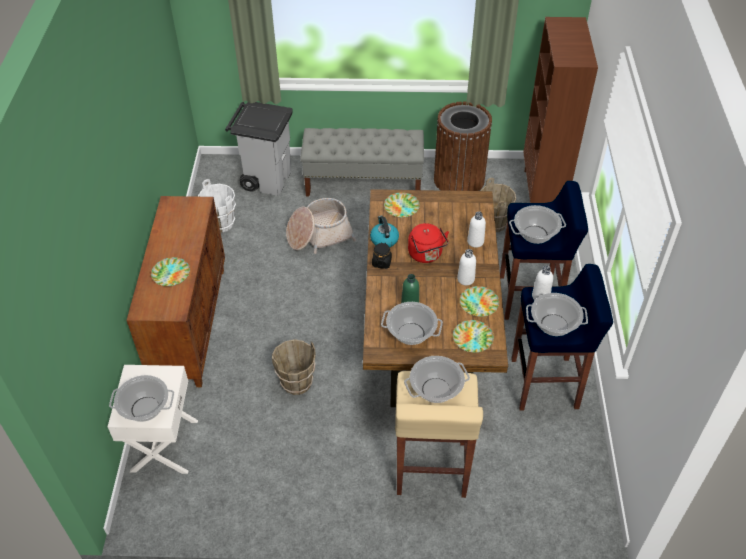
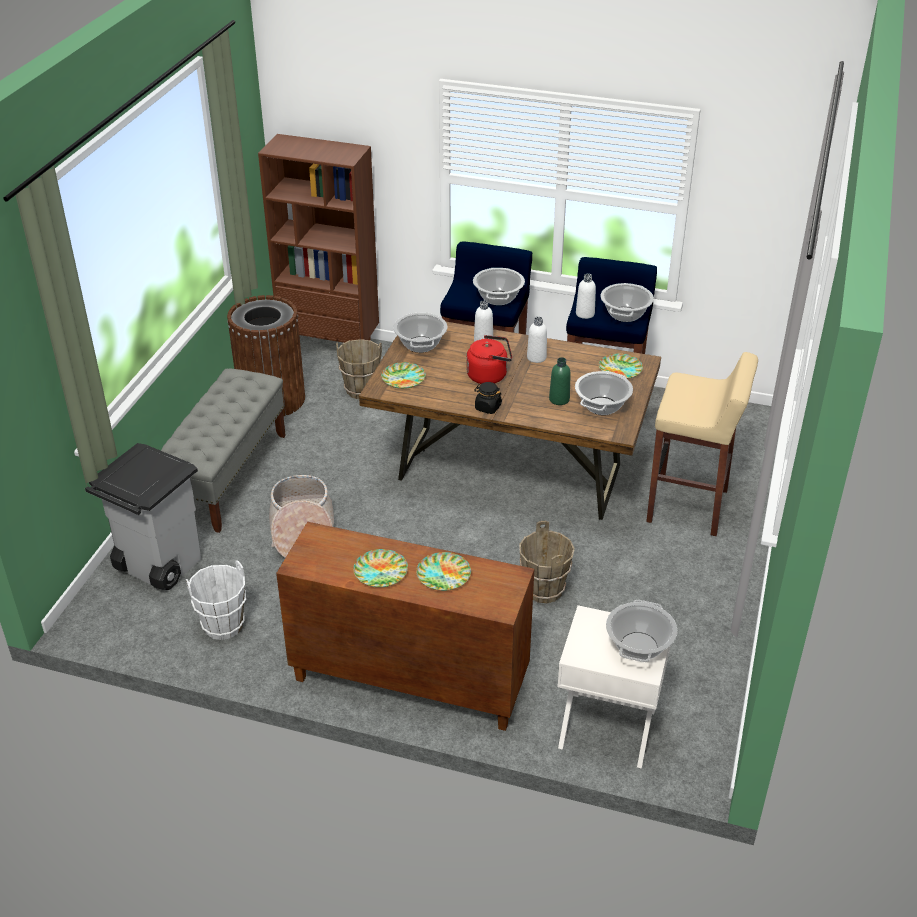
camera: 75 degrees left, 10 degrees down
(384, 239) = (451, 400): kettle -> none
(436, 390) = (690, 397): cooking pot -> cooking pot (421, 345)
(478, 304) = (574, 357): plate -> plate (381, 572)

